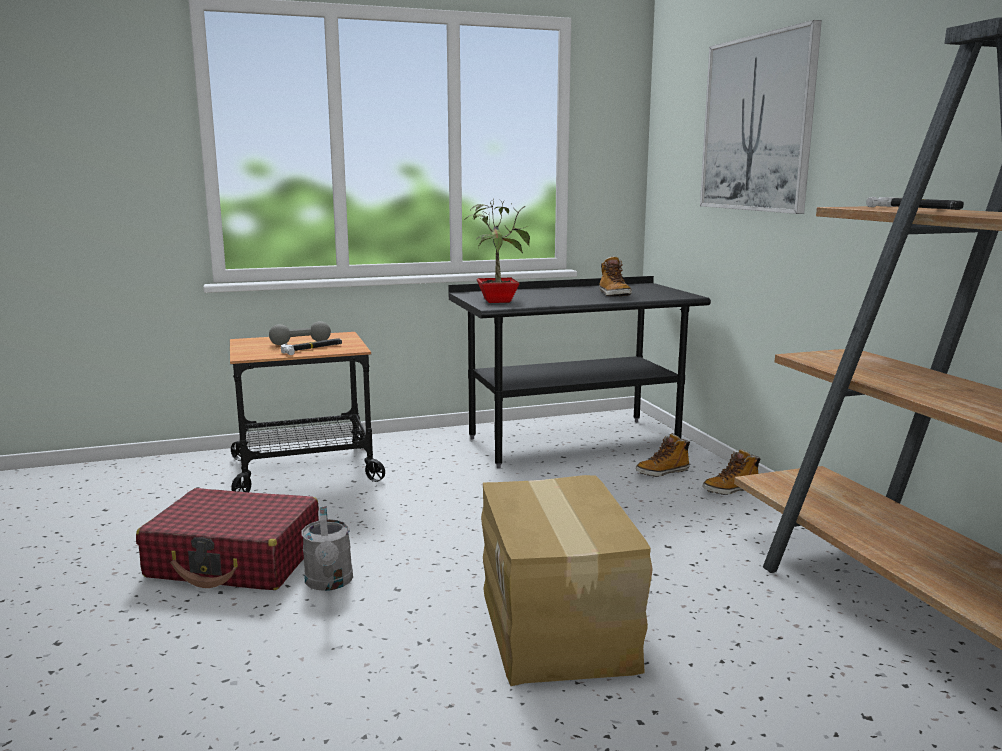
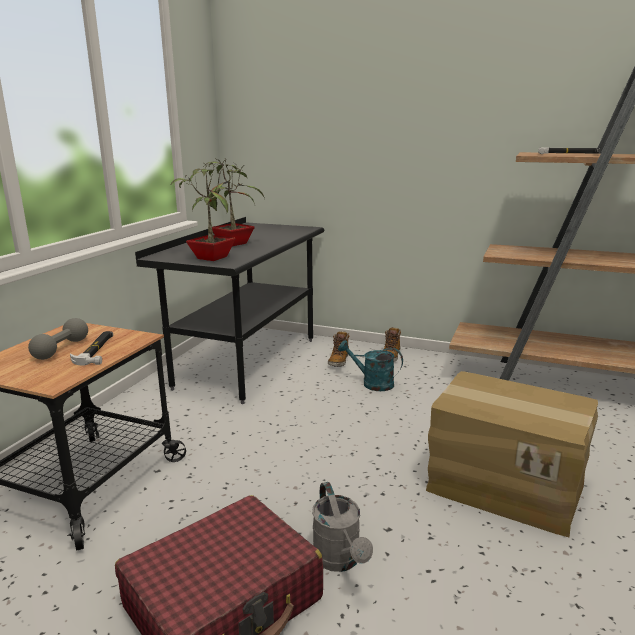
camera: 50 degrees left, 5 degrees up
(329, 583) = (340, 560): grey watering can -> grey watering can turned 45 degrees clockwise
(561, 295) = (235, 243): none -> potted plant
(614, 295) = (265, 236): boot -> none
(646, 501) = (372, 383): none -> turquoise watering can
(757, 124) = (362, 95): picture -> none

